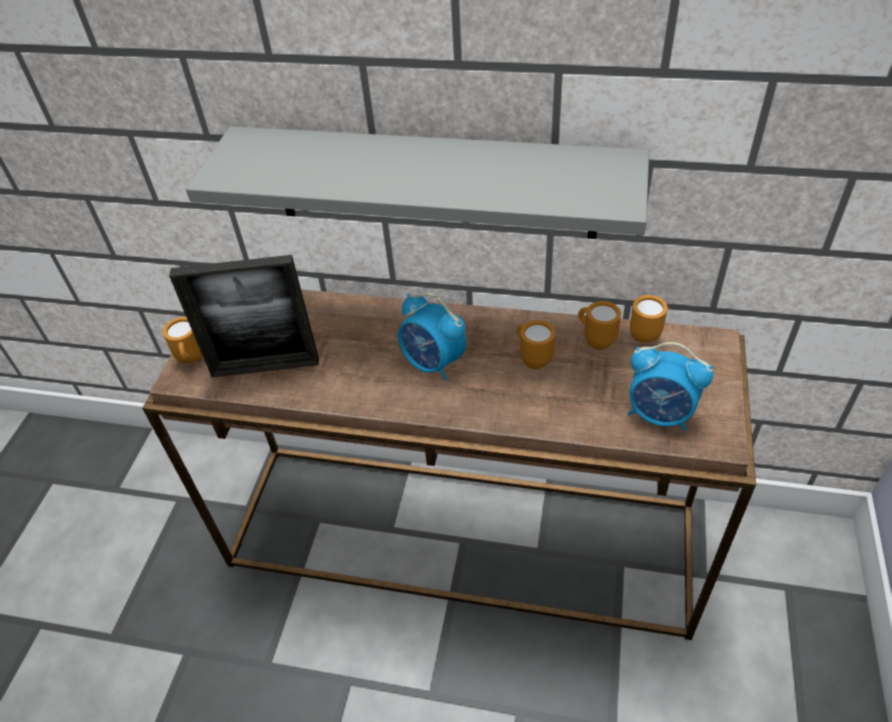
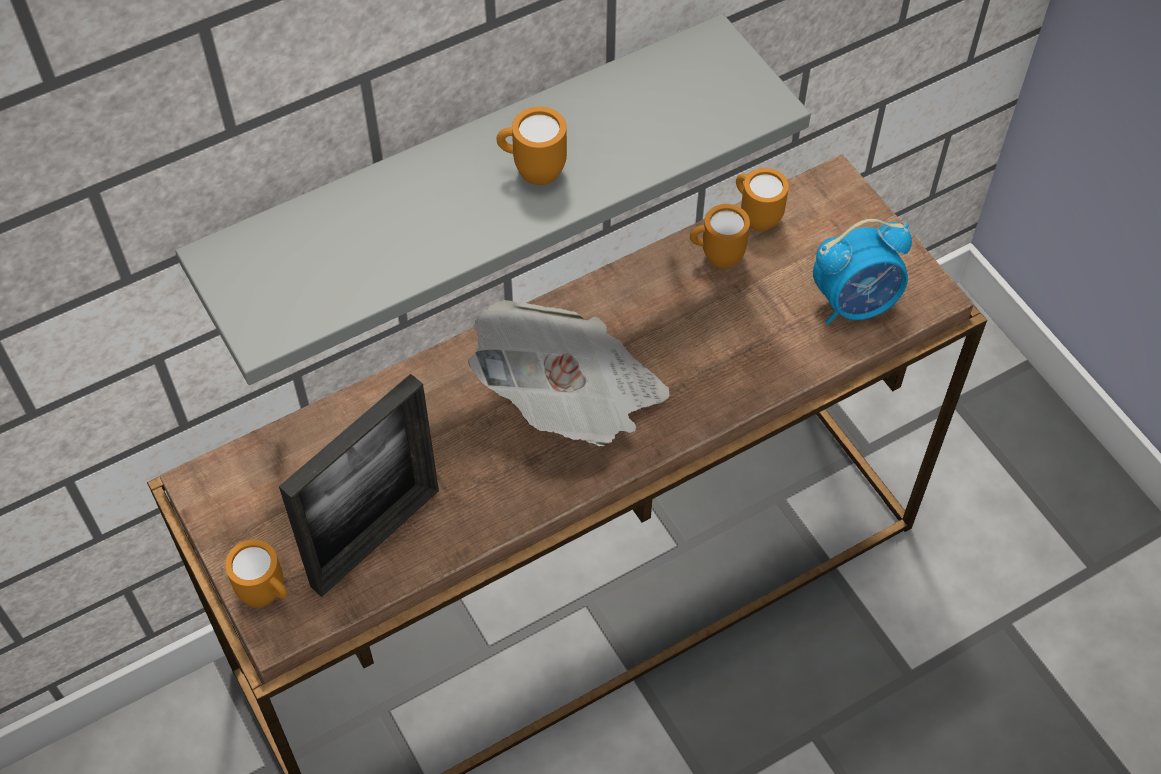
camera: 45 degrees left, 10 degrees up
(433, 363) = (571, 399): alarm clock -> newspaper
(532, 359) = (673, 322): orange mug -> orange mug (532, 171)

